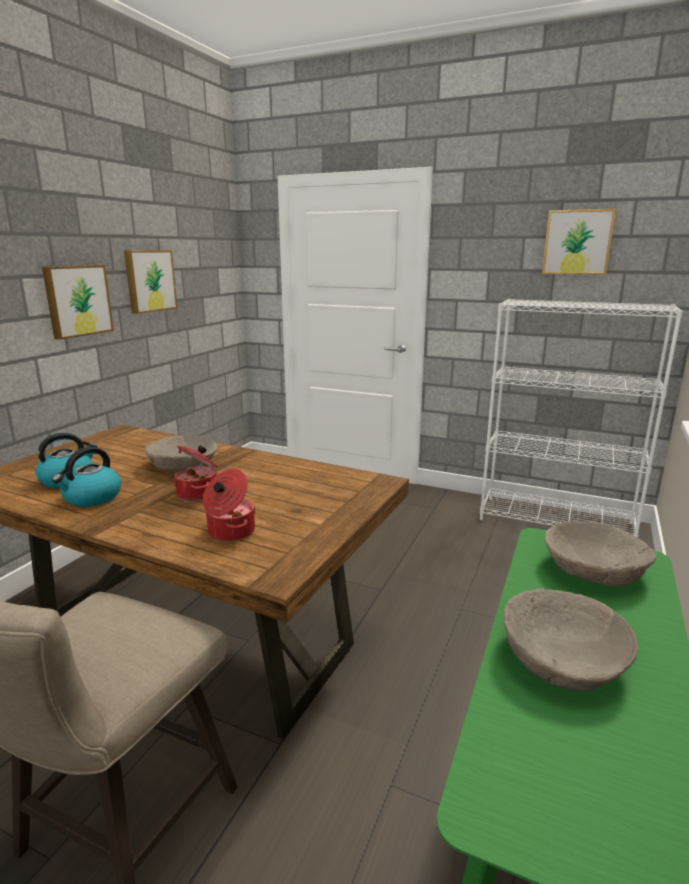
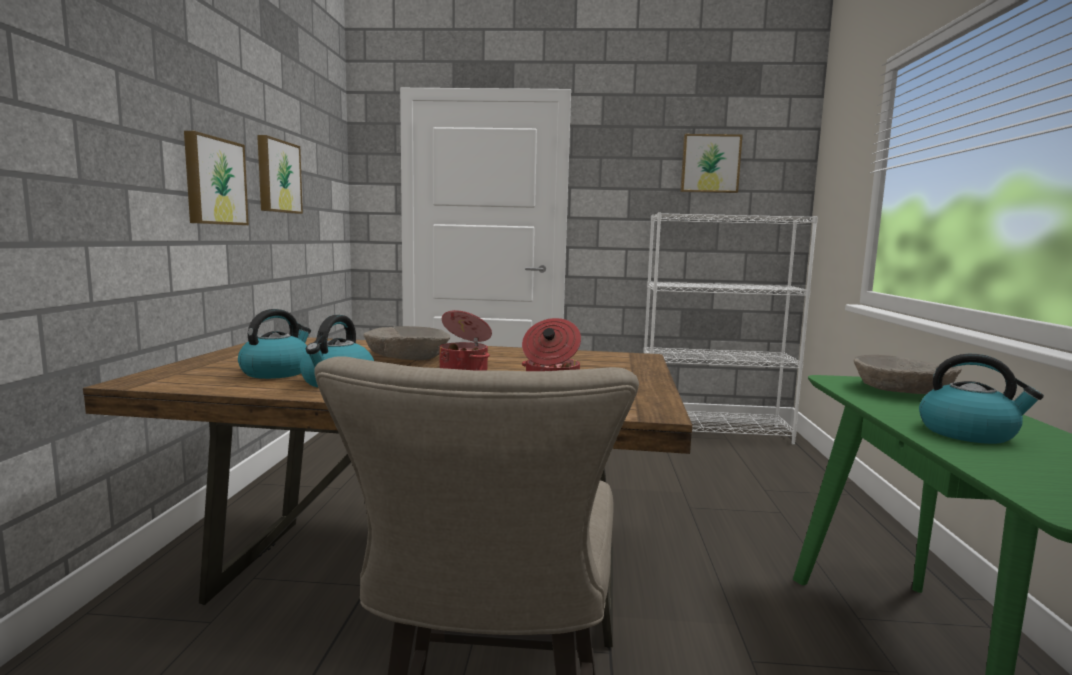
camera: 20 degrees left, 10 degrees down
(562, 657) = (968, 433): beige bowl -> kettle

